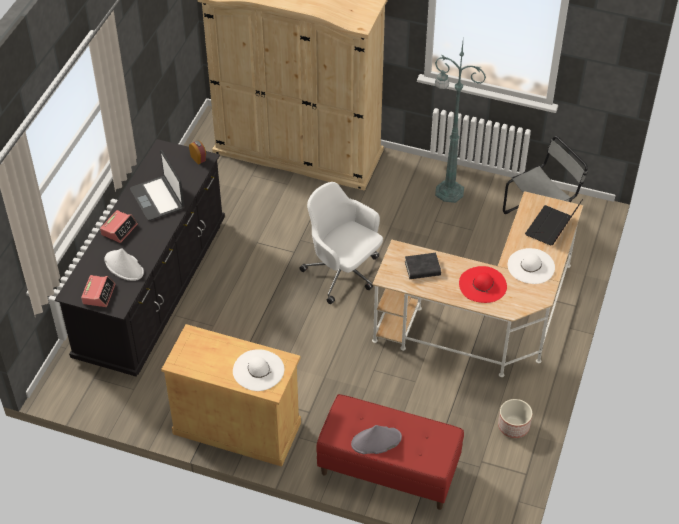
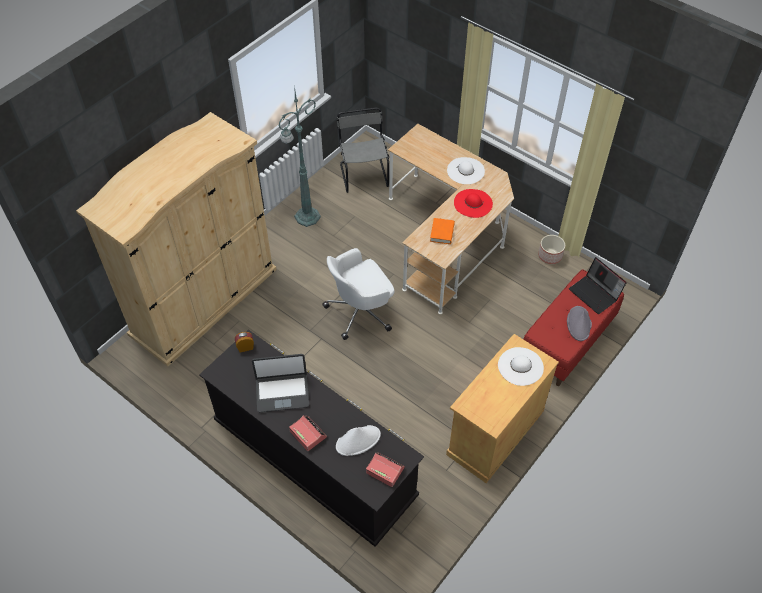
camera: 70 degrees left, 5 degrees up
(422, 268) = (442, 233): black book -> orange book
(552, 228) = (433, 147): laptop -> laptop (595, 294)

